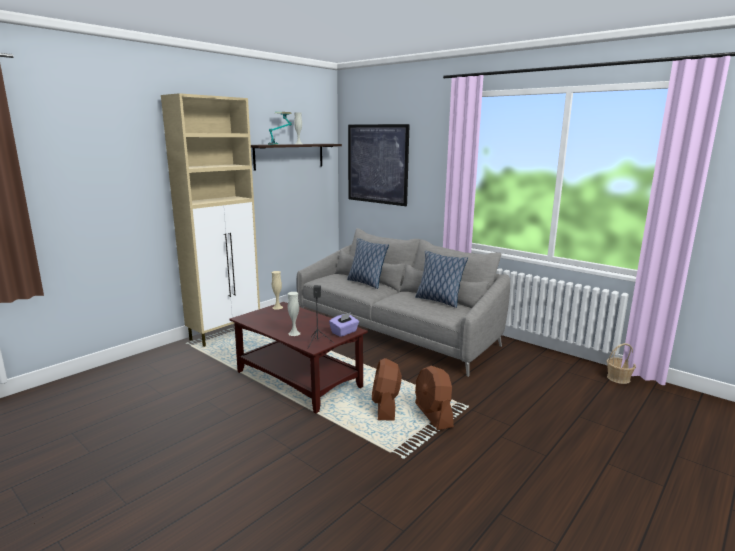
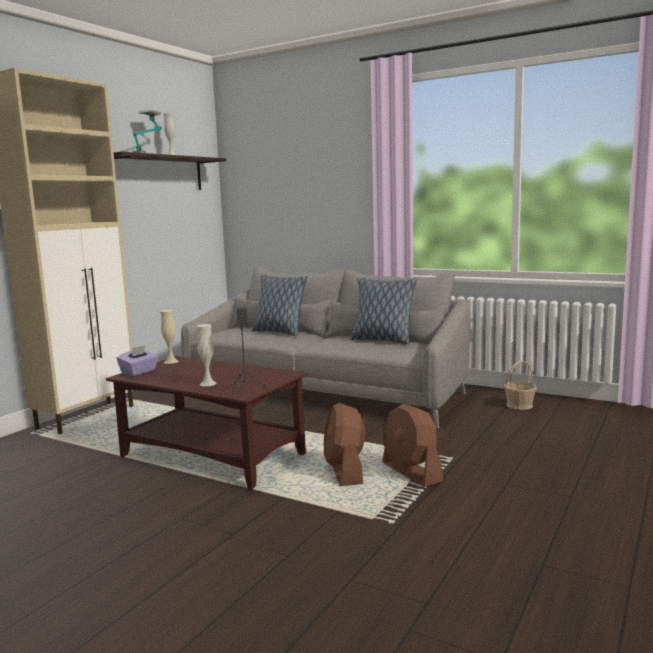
camera: 10 degrees left, 5 degrees down
(344, 332) = (277, 376): purple tissue box -> purple tissue box (139, 372)
(377, 164) = (276, 181): picture -> none
(618, 378) = (618, 411): basket -> basket (519, 405)

